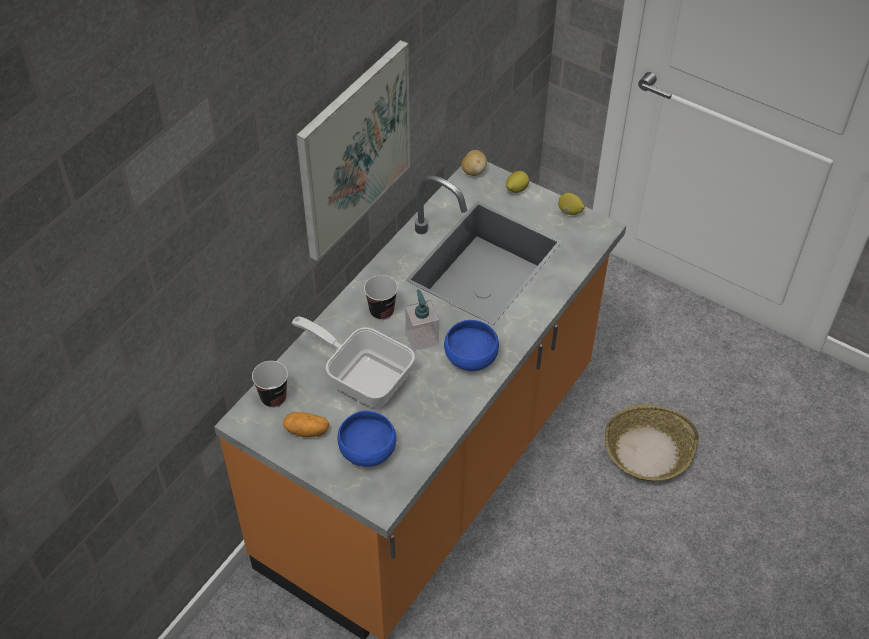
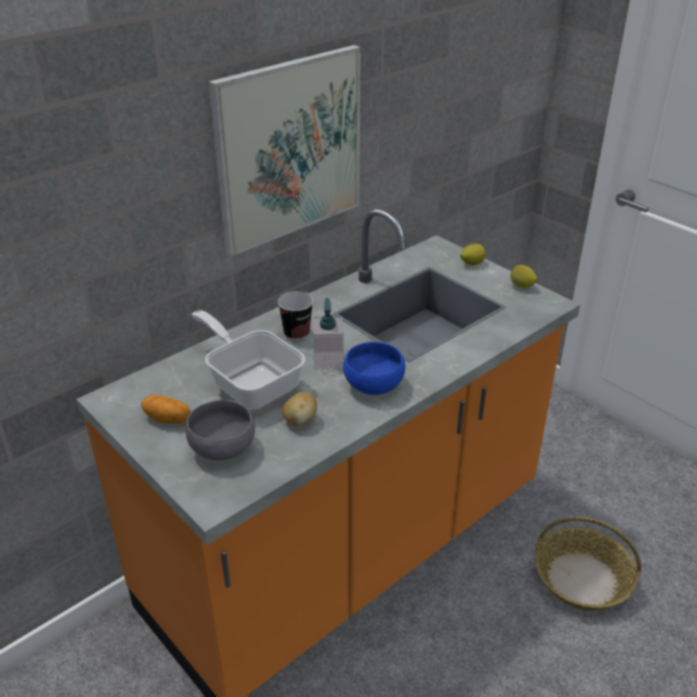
camera: 15 degrees right, 15 degrees down
(273, 398) = (150, 385): cup -> none
(368, 450) = (223, 447): blue bowl -> grey bowl
(473, 171) = (433, 246): potato -> potato (300, 420)

